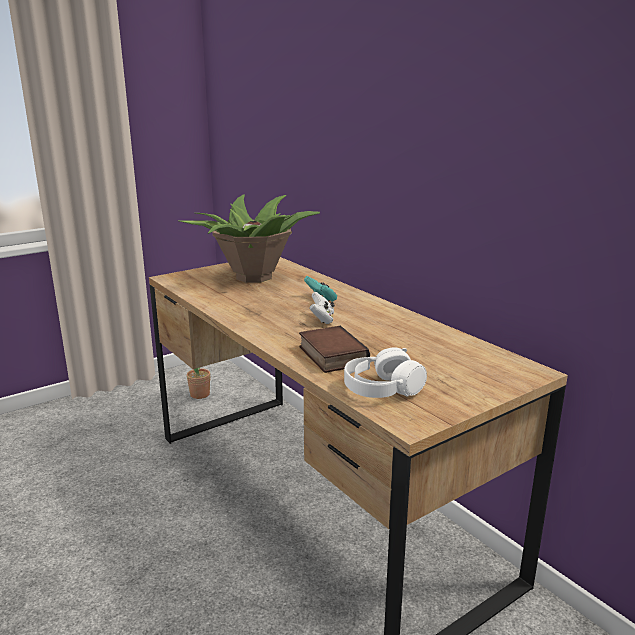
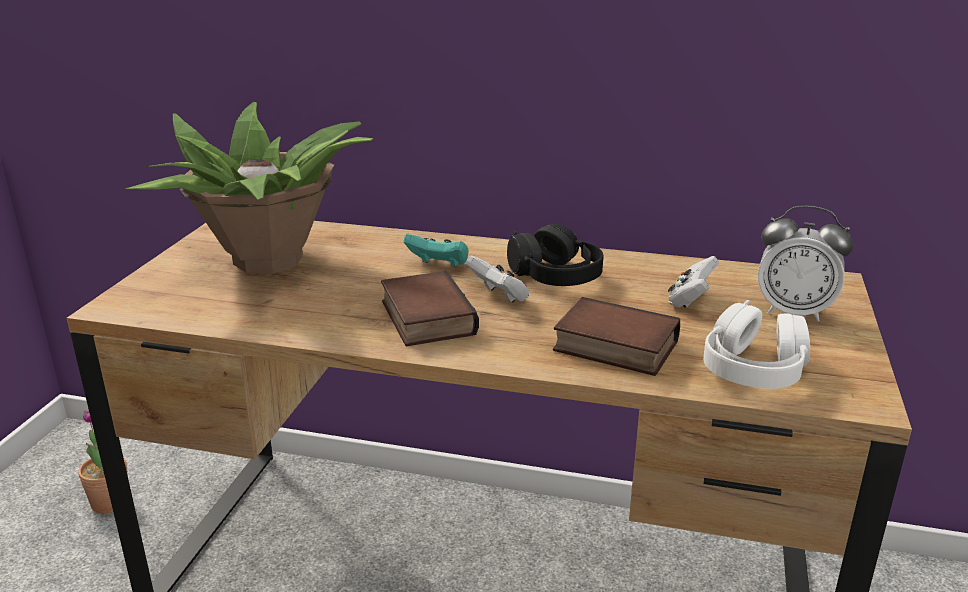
camera: 40 degrees left, 5 degrees up
(271, 316) = (424, 317): none -> book
(369, 319) = (555, 275): none -> black headphones
(418, 351) = (690, 300): none -> white game controller
(469, 376) = (794, 311): none -> alarm clock

